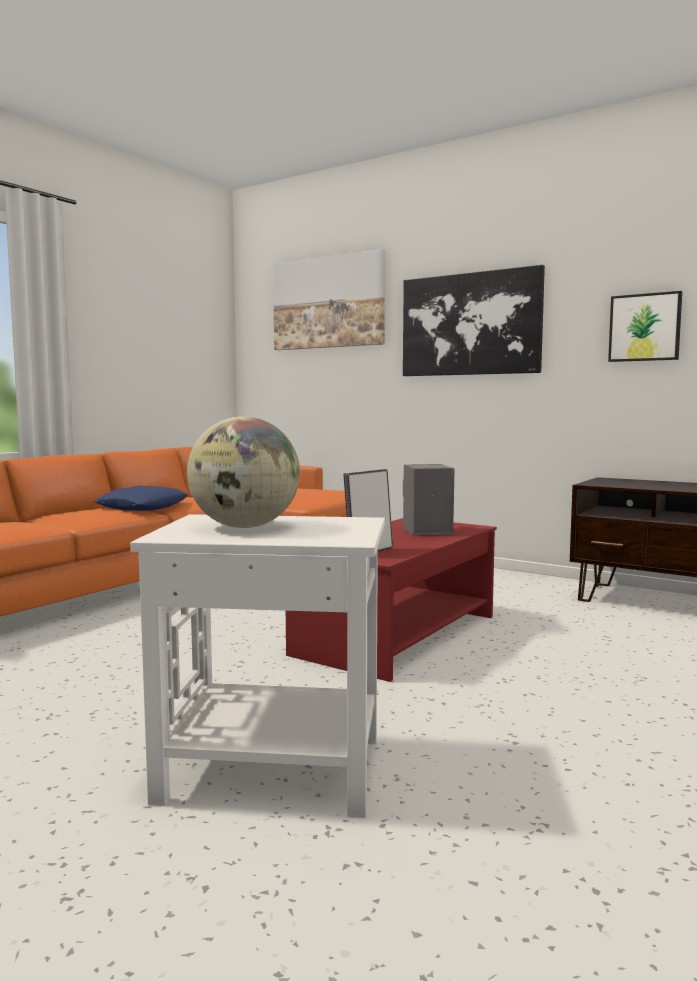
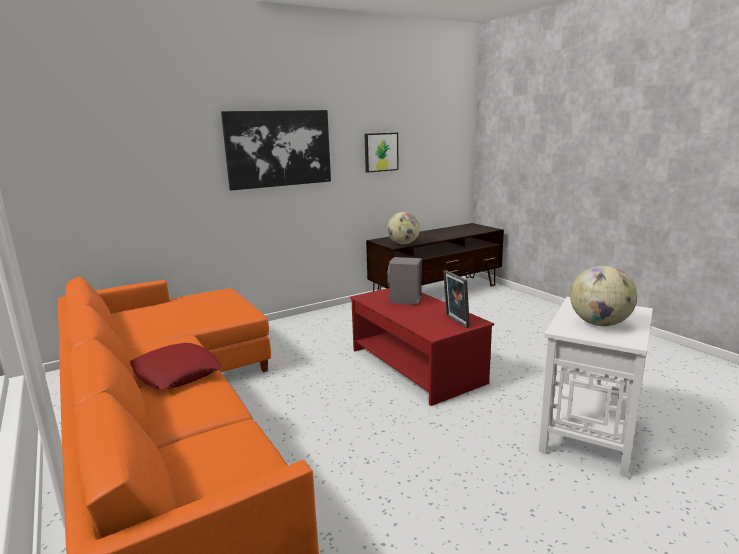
camera: 65 degrees left, 10 degrees up
(143, 507) = (176, 373): blue pillow -> red pillow
(328, 303) = (136, 125): picture -> none
(615, 485) = (403, 244): none -> globe

